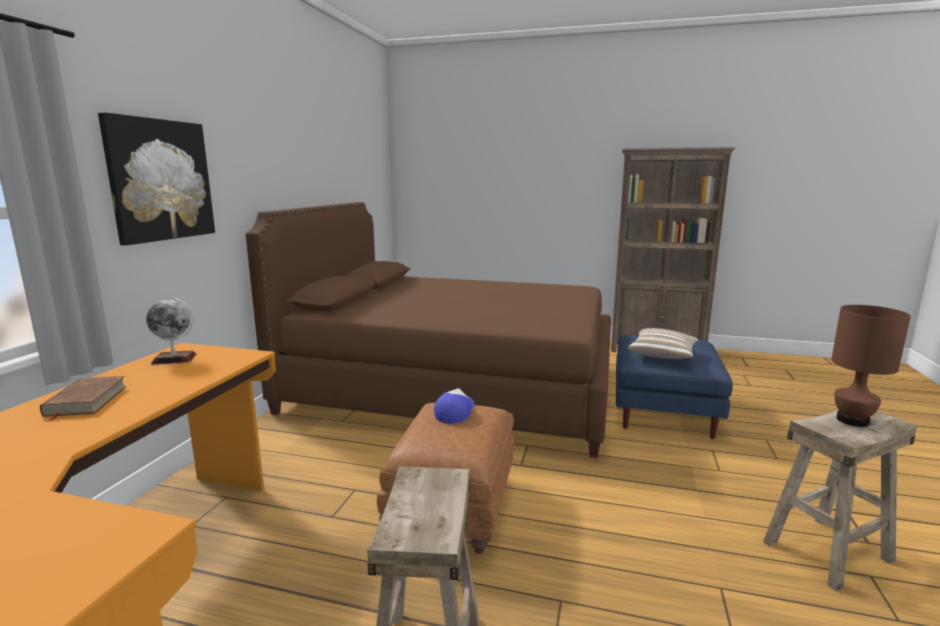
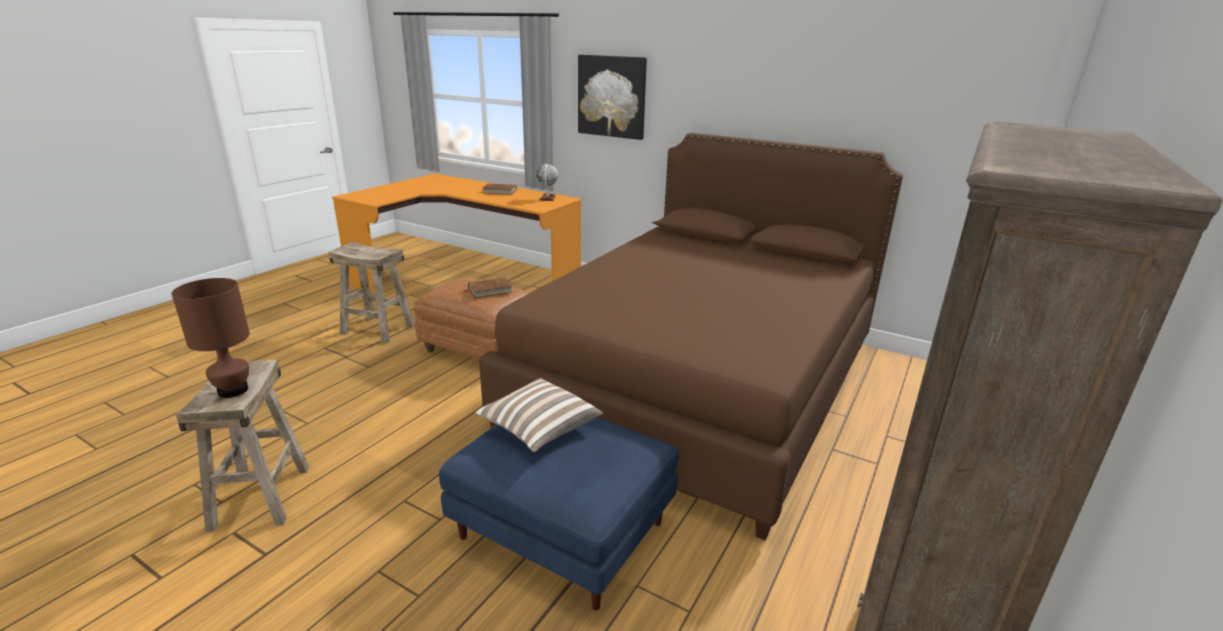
camera: 105 degrees right, 10 degrees up
(455, 412) = (490, 290): cap -> brown book

